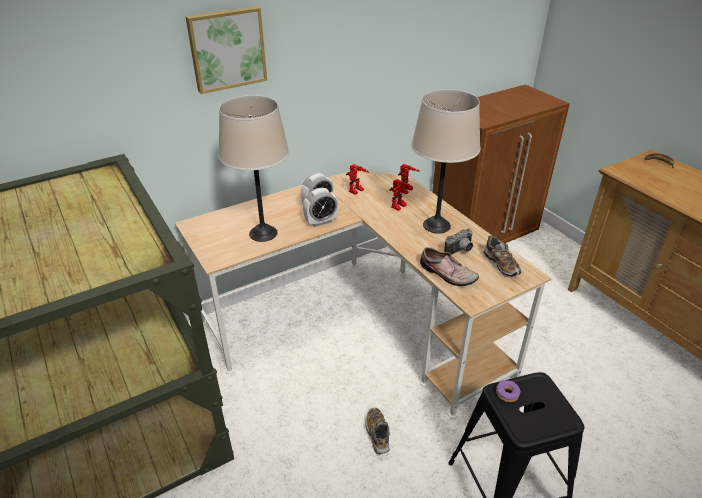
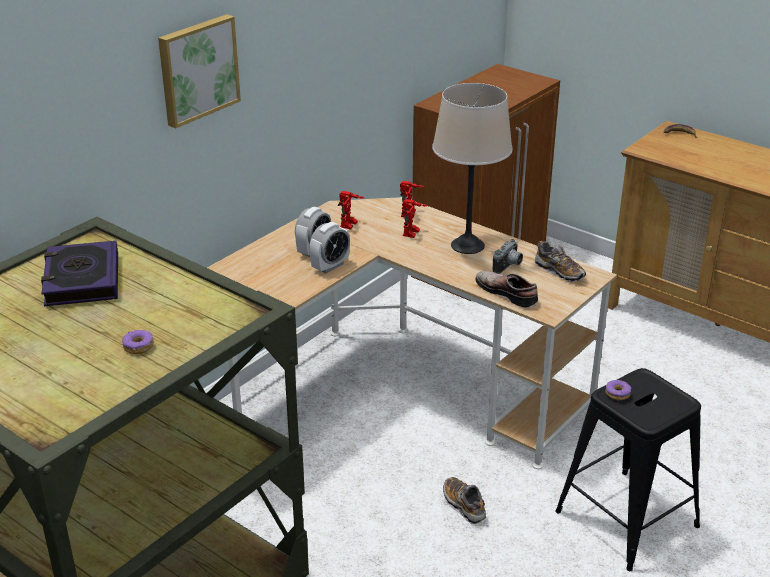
camera: 20 degrees left, 5 degrees down
(46, 273) = (138, 347): none -> donut
(66, 203) = (82, 280): none -> book
(263, 233) = (268, 292): beige table lamp -> none
(447, 274) = (508, 292): shoe -> shoe turned 150 degrees counterclockwise

